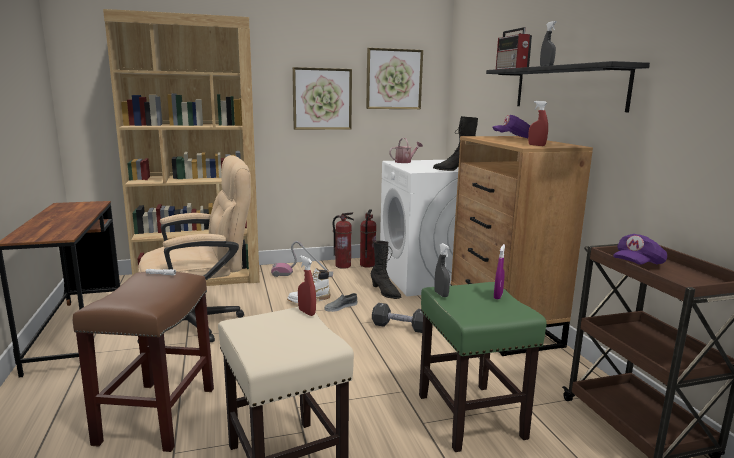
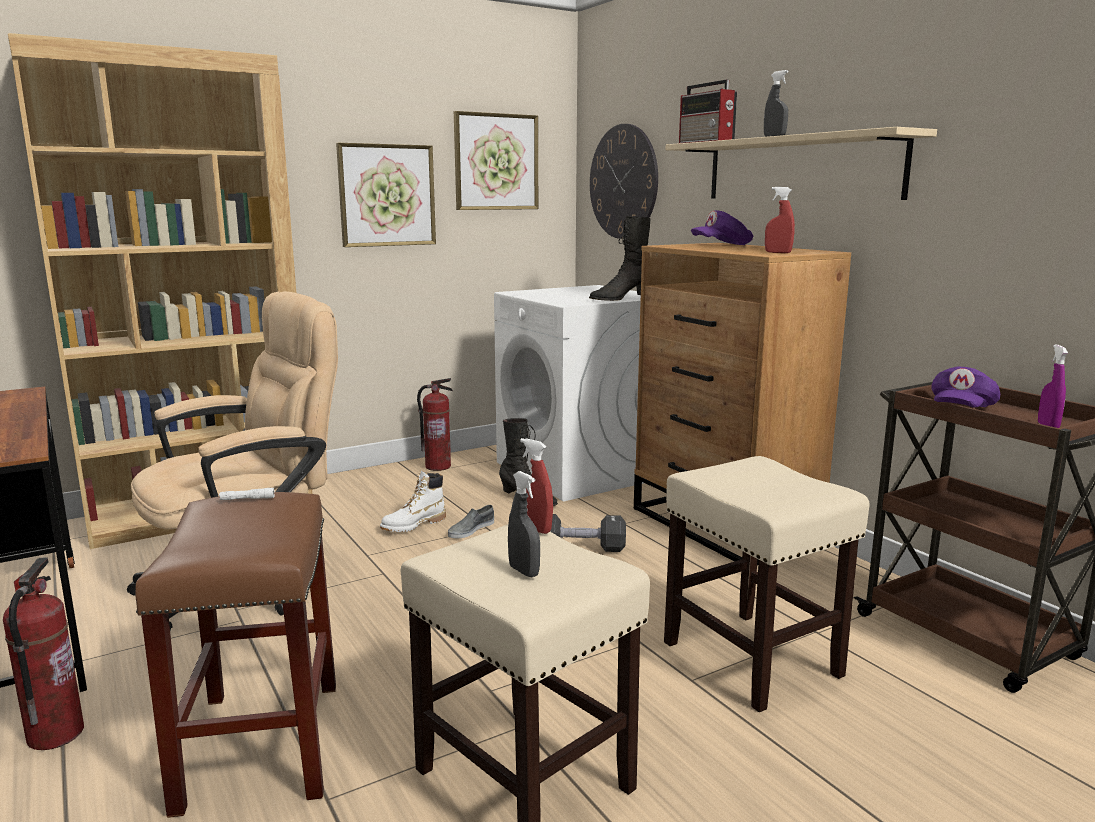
camera: 15 degrees left, 0 degrees up
(302, 274) = (379, 486): vacuum cleaner -> none
(367, 265) = (475, 461): fire extinguisher -> fire extinguisher (55, 734)
(405, 162) = (531, 292): watering can -> none
(441, 294) = (706, 481): grey spray bottle -> grey spray bottle (524, 571)
(471, 417) = (753, 659): green stool -> beige stool
(472, 93) = (623, 182): none -> wall clock
(498, 296) = (783, 474): purple spray bottle -> purple spray bottle (1047, 427)
(567, 88) = (799, 169): black shelf -> beige shelf

